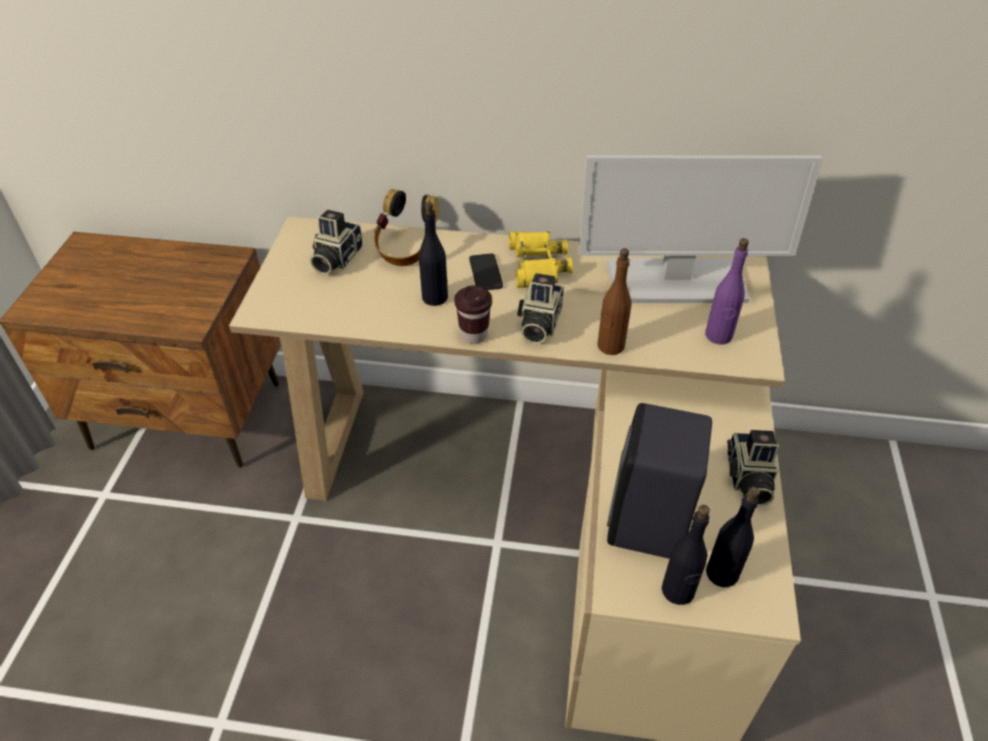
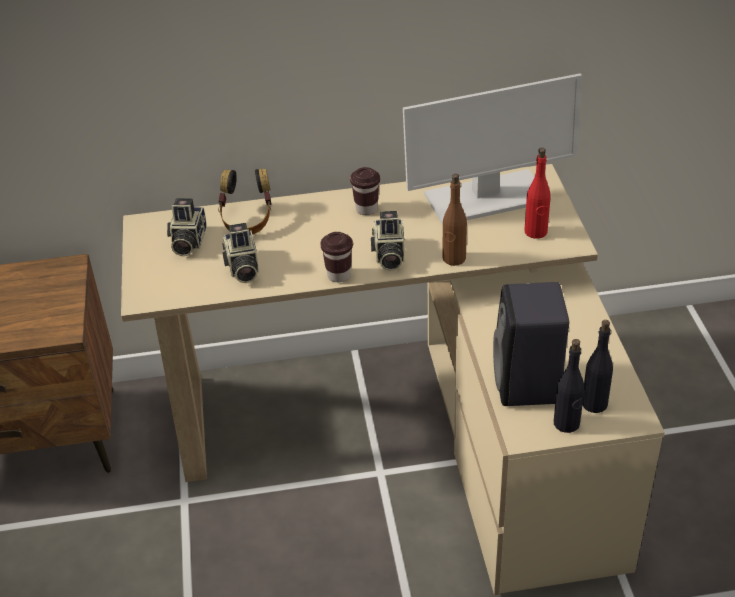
camera: 15 degrees left, 5 degrees down
(434, 297) = (291, 253): black bottle -> none
(485, 272) = (325, 225): phone -> none
(537, 265) = (366, 209): yellow binoculars -> brown cup
(718, 336) = (536, 232): purple bottle -> red bottle
(747, 479) = (590, 336): camera -> camera (242, 268)

